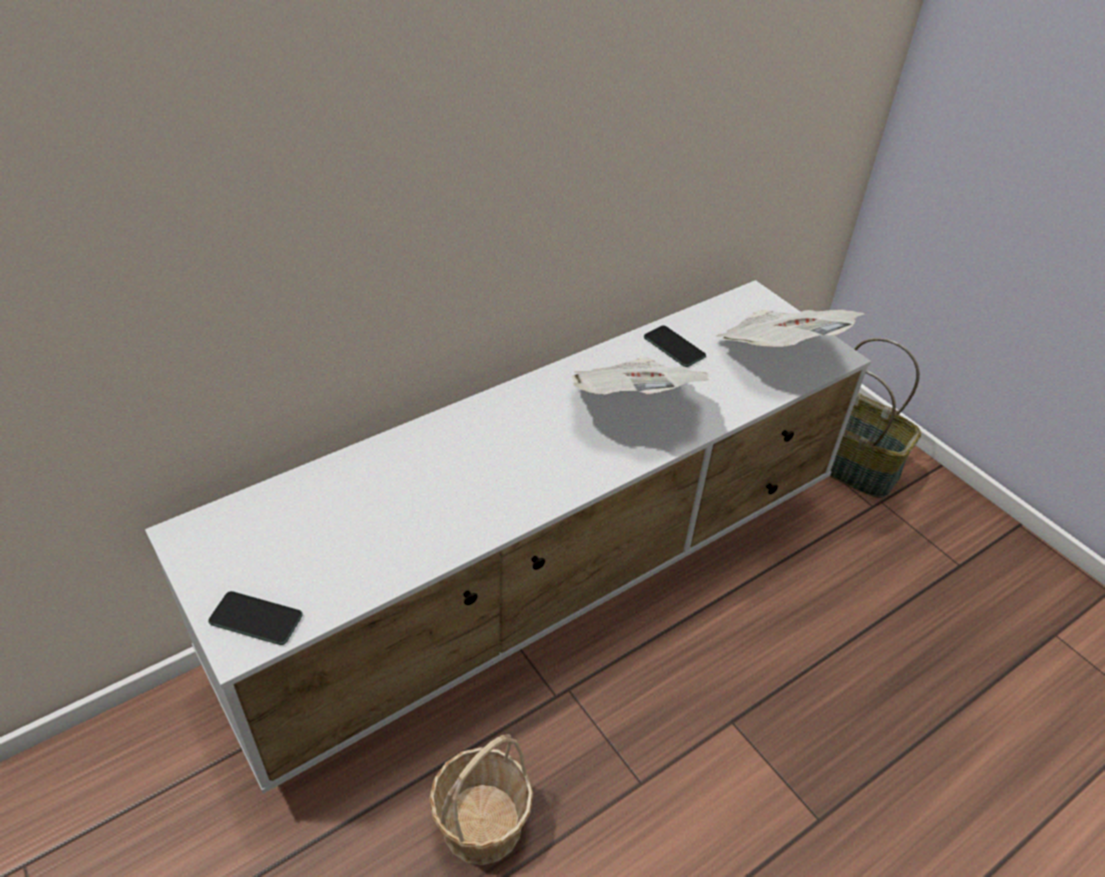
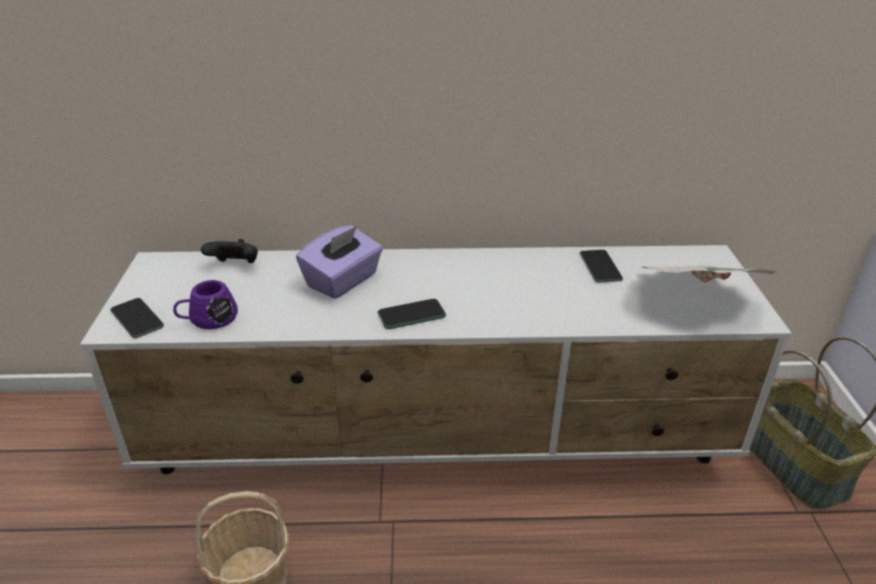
camera: 35 degrees right, 10 degrees down
(299, 497) = (235, 266): none -> black game controller
(345, 580) = (208, 319): none -> purple mug
(445, 465) = (343, 281): none -> purple tissue box
(555, 478) = (411, 315): none -> phone
(634, 404) = (525, 292): newspaper -> none

